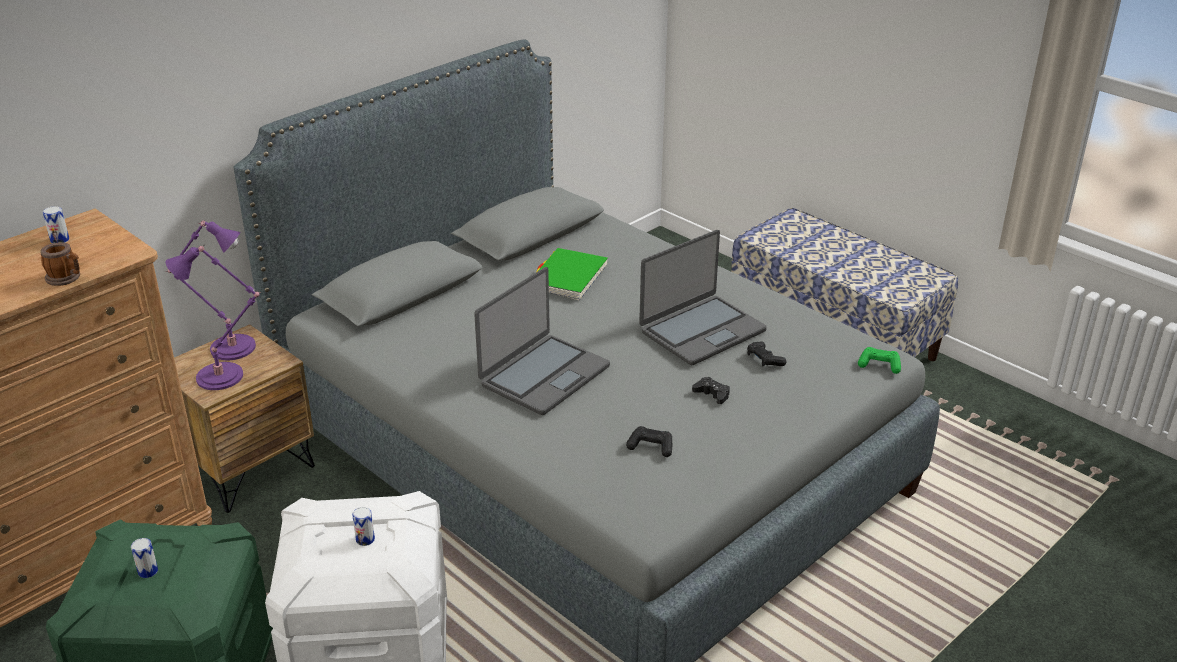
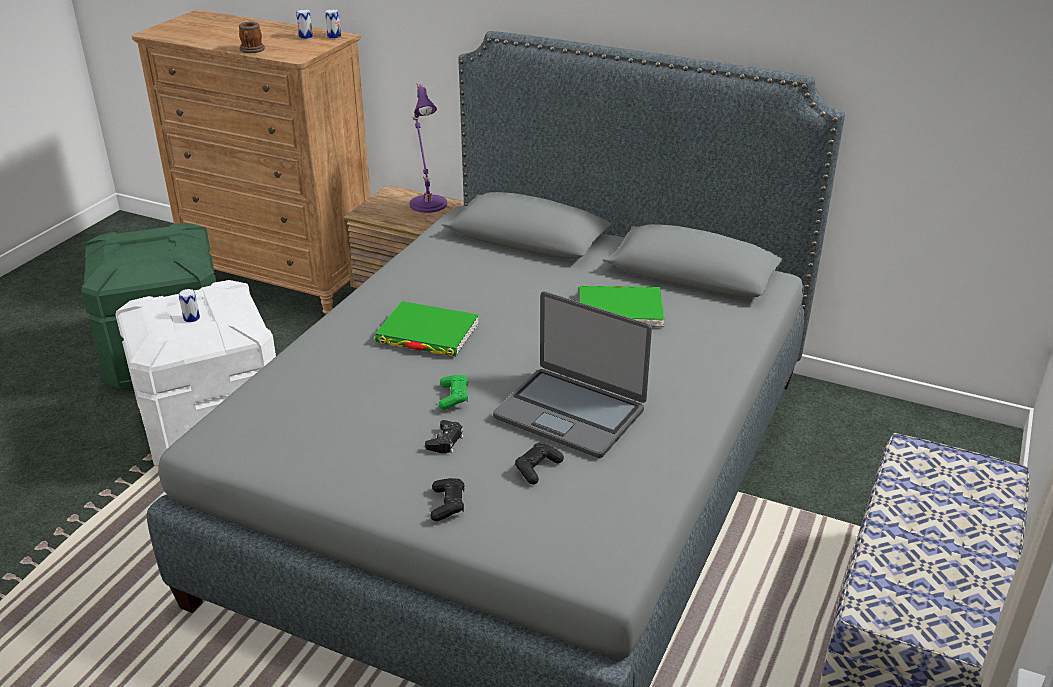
camera: 70 degrees right, 0 degrees up
(148, 571) = (142, 248): can -> can (334, 36)
(224, 376) = (387, 212): purple table lamp -> none
(543, 375) = (427, 334): laptop -> green book
(651, 447) = (327, 416): black game controller -> black game controller (448, 505)
(879, 365) = (580, 567): green game controller -> green game controller (453, 397)

